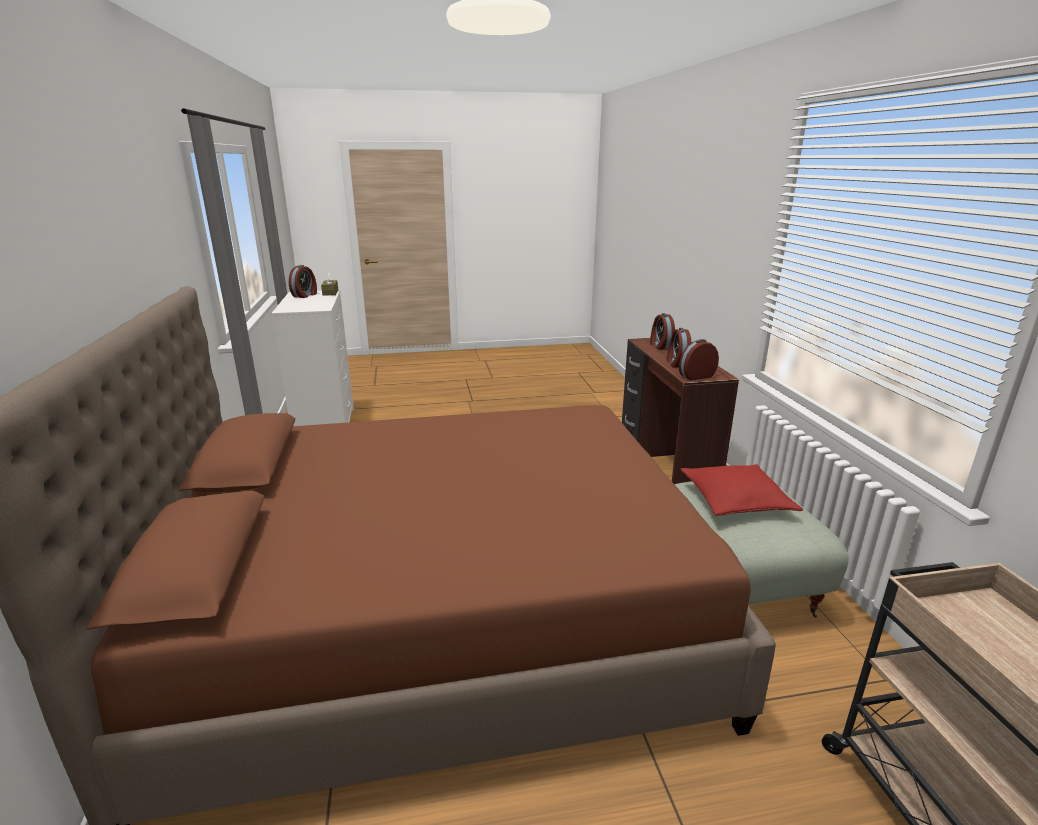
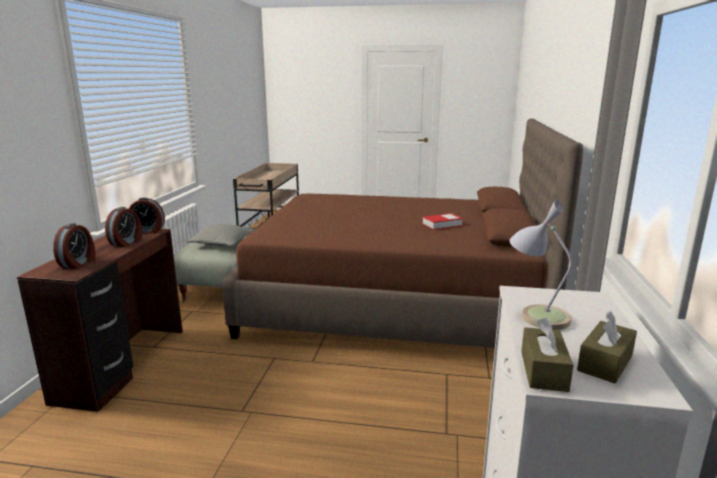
camera: 160 degrees left, 5 degrees down
(305, 295) = (605, 363): alarm clock -> brown tissue box
(320, 302) = (535, 315): none -> table lamp
(349, 474) = (442, 224): none -> book
(736, 500) = (222, 243): red pillow -> grey pillow

